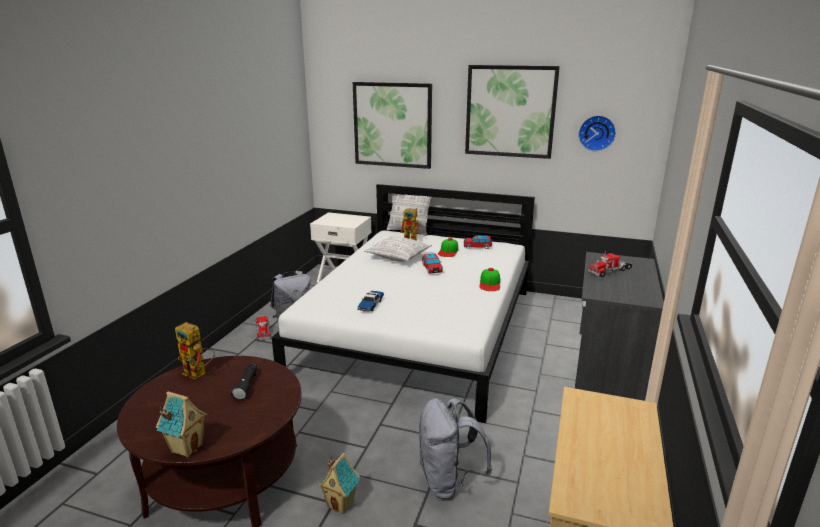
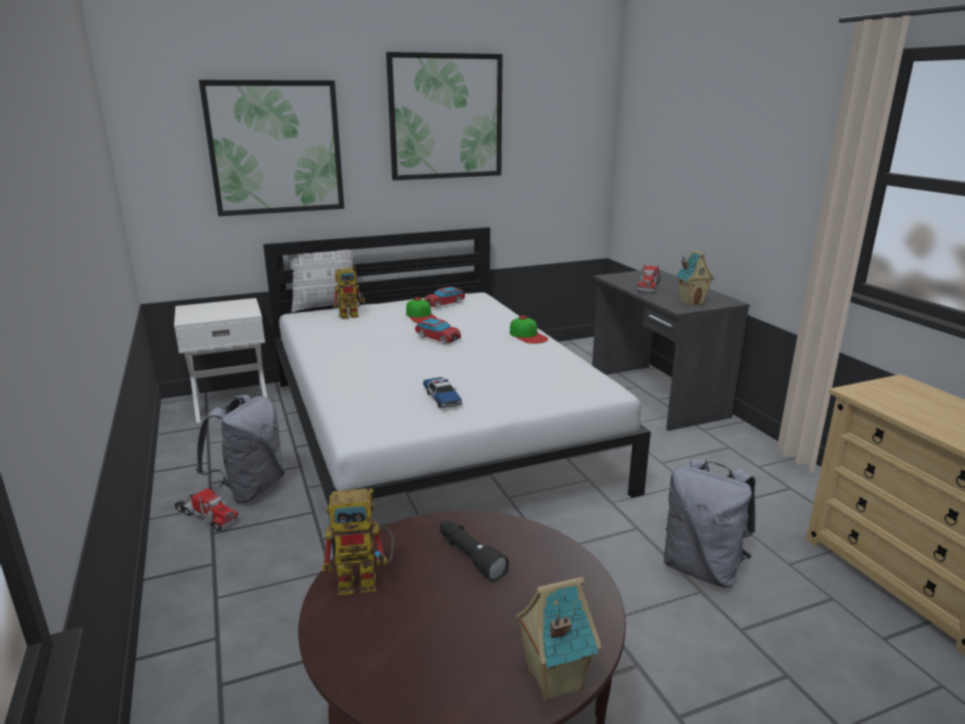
camera: 40 degrees left, 0 degrees up
(341, 504) = (647, 660): toy house -> toy house (691, 302)
(398, 257) = (369, 337): pillow -> none
(597, 133) = (546, 138): wall clock -> none

